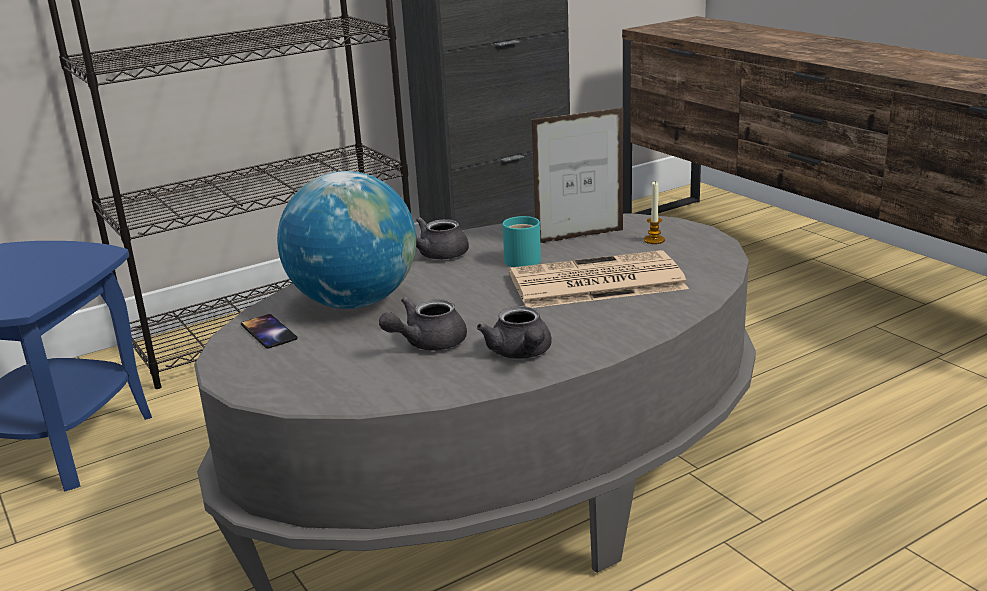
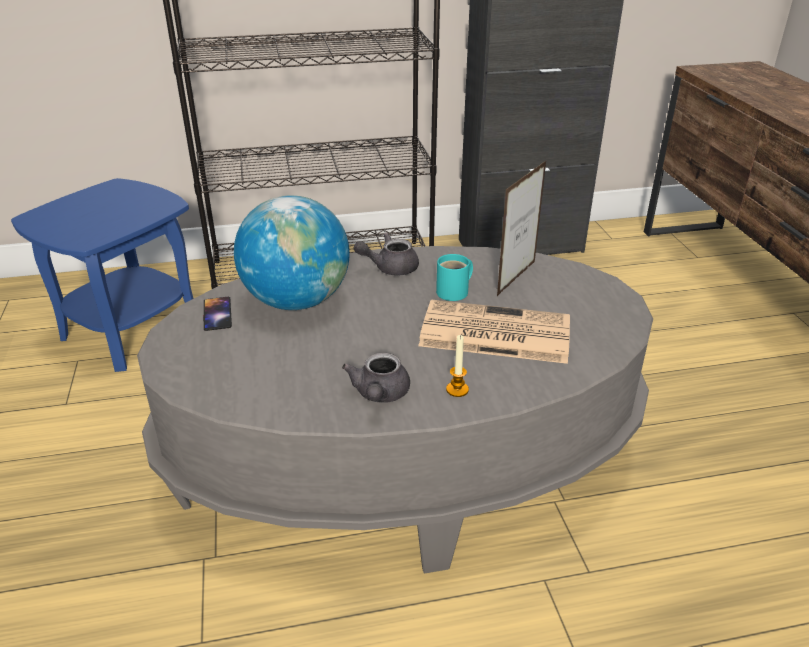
camera: 20 degrees right, 10 degrees up
(427, 343) = (317, 360): grey teapot -> none
(579, 237) = (516, 278): picture frame -> picture frame turned 120 degrees clockwise
(654, 240) = (577, 298): candle -> candle (457, 390)

